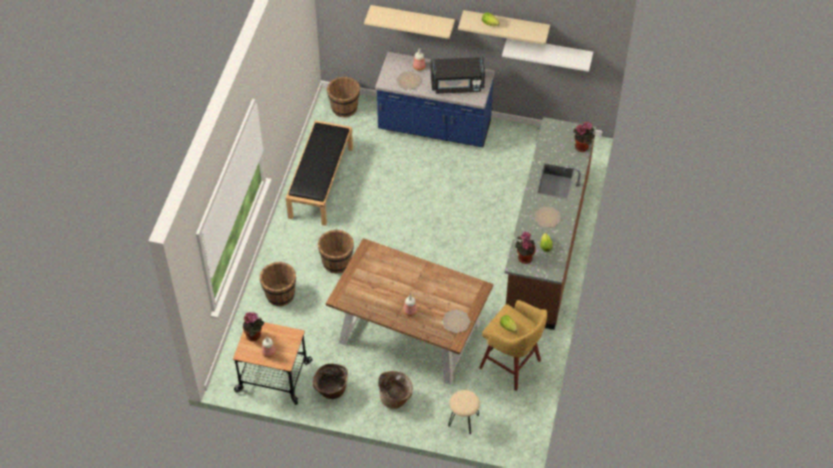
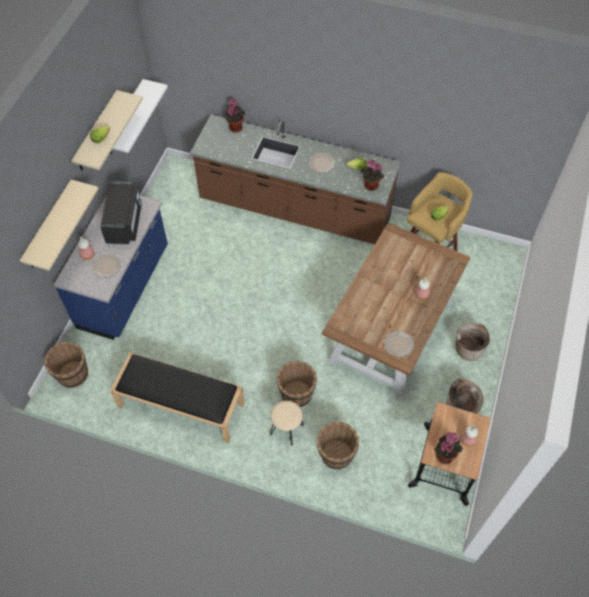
camera: 85 degrees left, 5 degrees up
(456, 322) = (434, 256): plate -> plate (399, 344)
(463, 420) = (490, 294): beige stool -> beige stool (286, 430)

